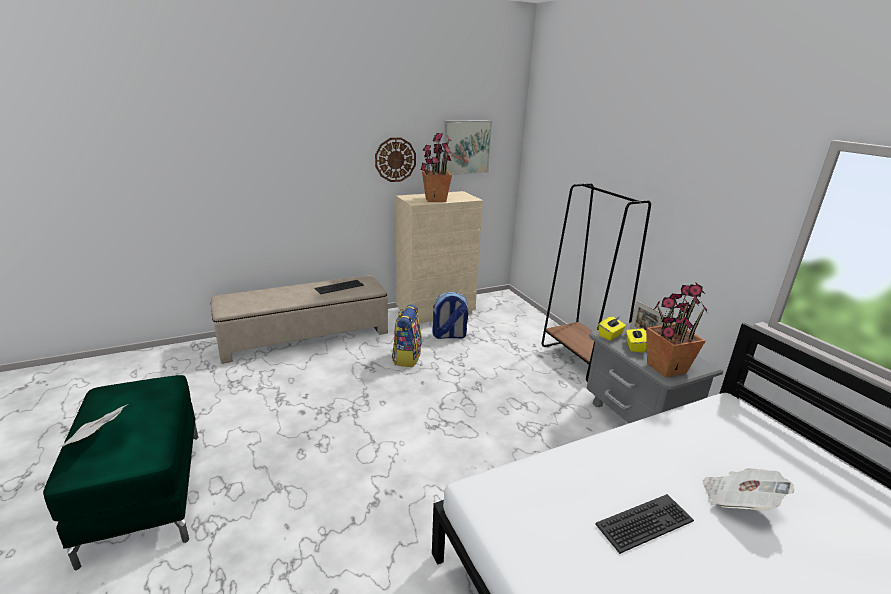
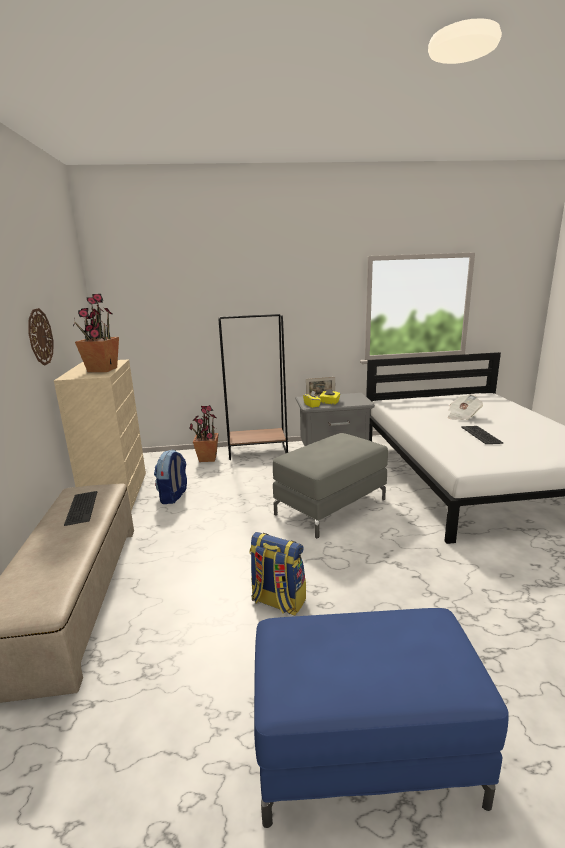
camera: 70 degrees left, 5 degrees down
(98, 438) = (411, 671): newspaper -> none
(145, 492) = (362, 751): green ottoman -> blue ottoman
(407, 357) = (194, 524): backpack -> backpack (277, 601)
(466, 147) = (70, 314): picture -> none
(478, 435) = (330, 507): none -> grey ottoman
(665, 368) = (357, 401): potted plant -> potted plant (207, 458)

